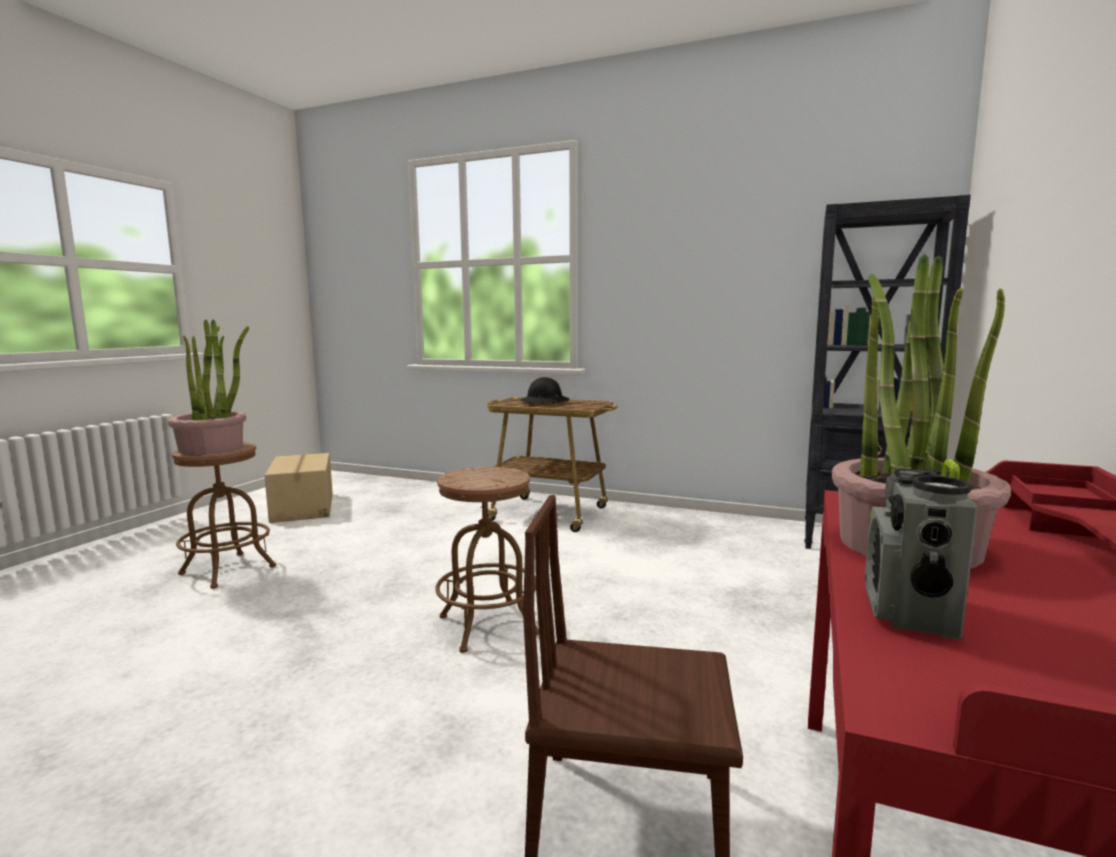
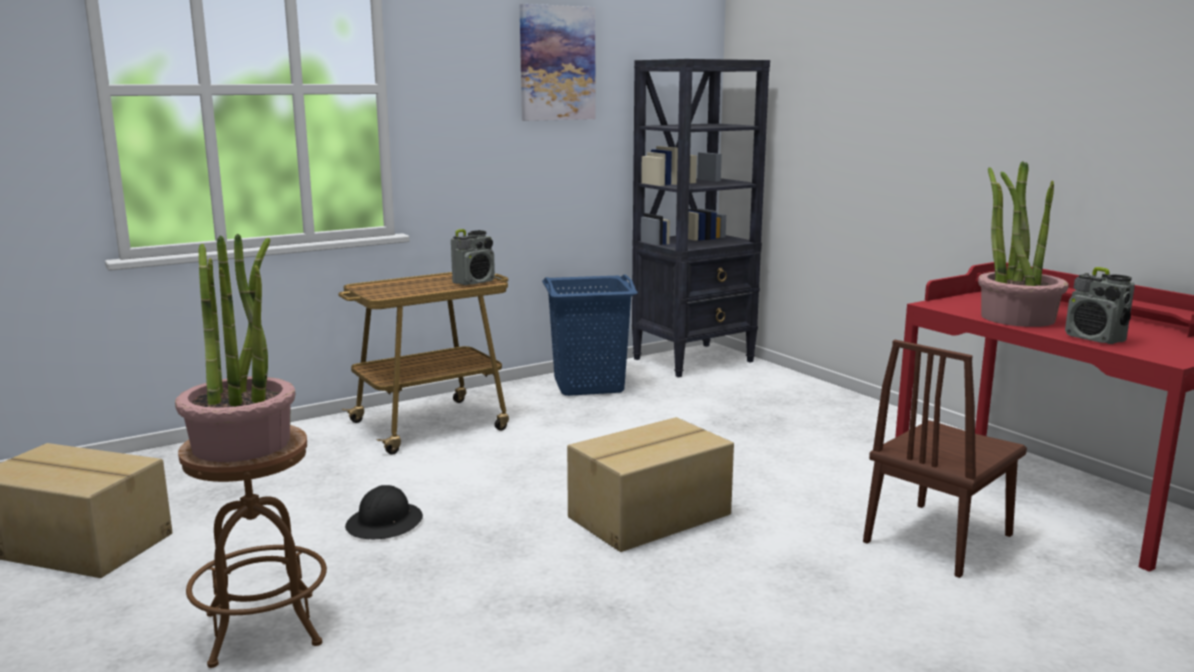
camera: 55 degrees left, 5 degrees up
(488, 625) = (651, 516): brown stool -> cardboard box
(545, 401) = (412, 283): black hard hat -> black hard hat (385, 523)
(576, 406) = (474, 282): none -> radio
(712, 528) = (589, 385): none -> blue laundry basket
(732, 228) = (557, 63): none -> picture

